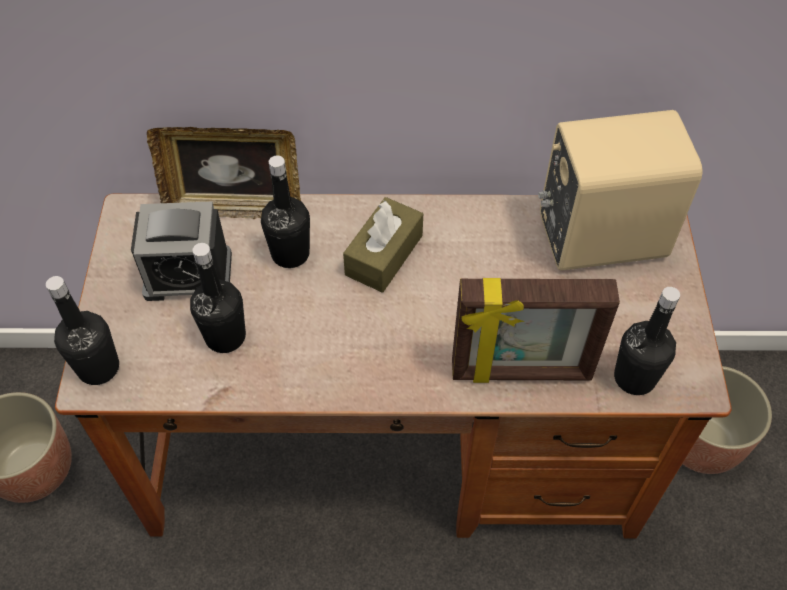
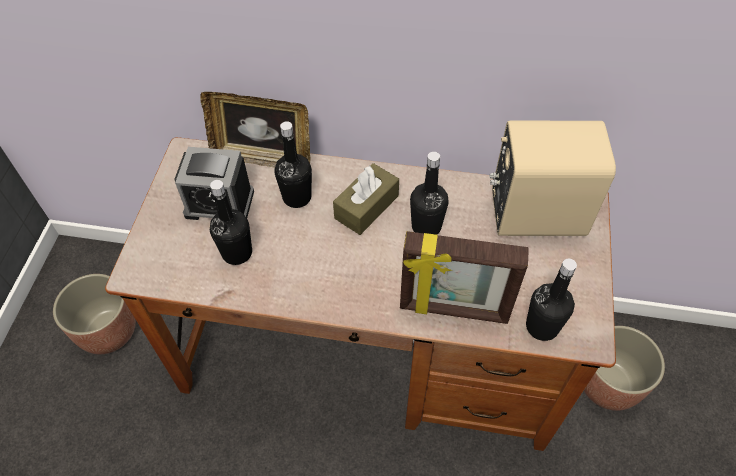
camera: 10 degrees right, 0 degrees up
(98, 368) = (141, 263): black bottle -> black bottle (426, 226)

